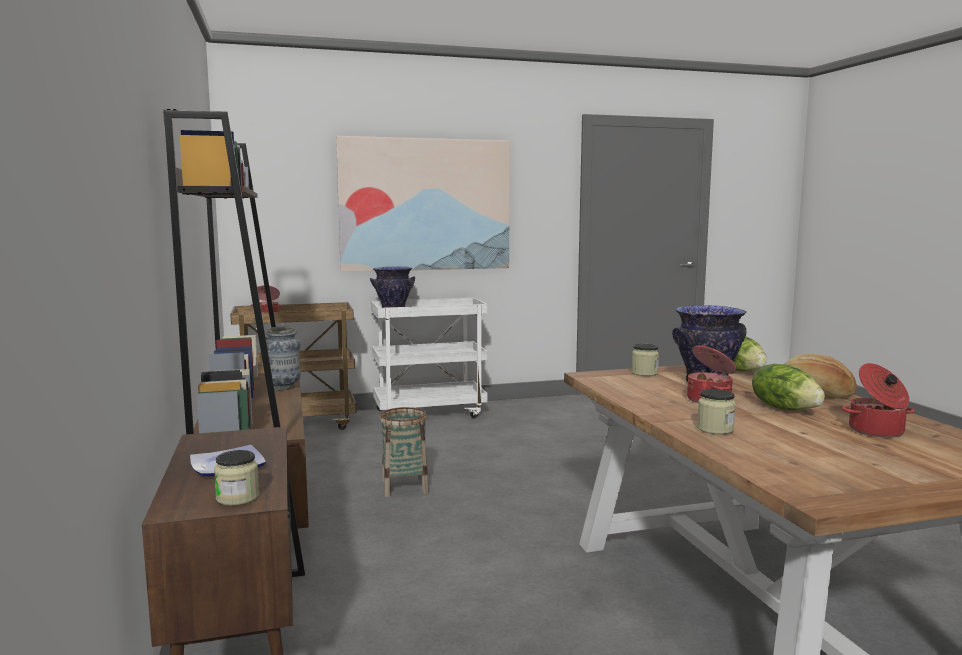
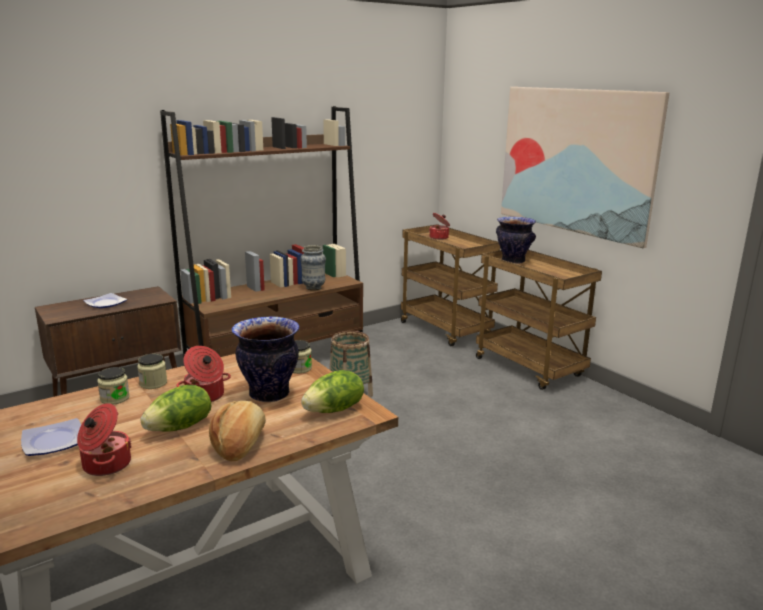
camera: 70 degrees right, 10 degrees up
(237, 497) = (61, 313): jar -> jar (153, 383)
(430, 413) = (530, 368): white cart -> brown cart
(833, 450) = (55, 441): none -> plate

